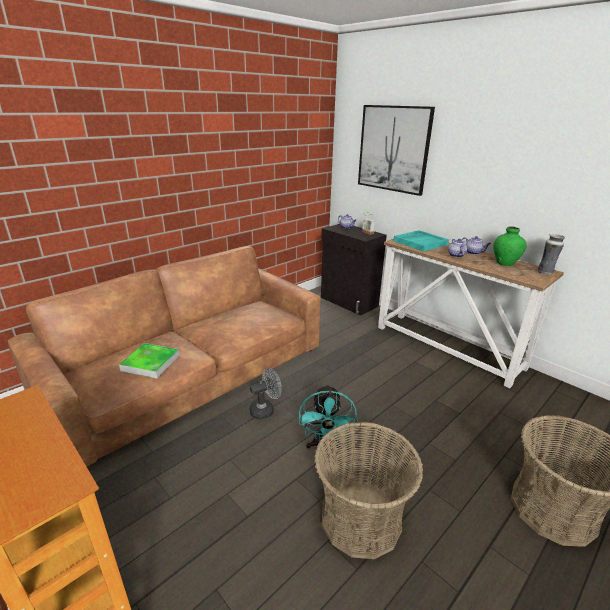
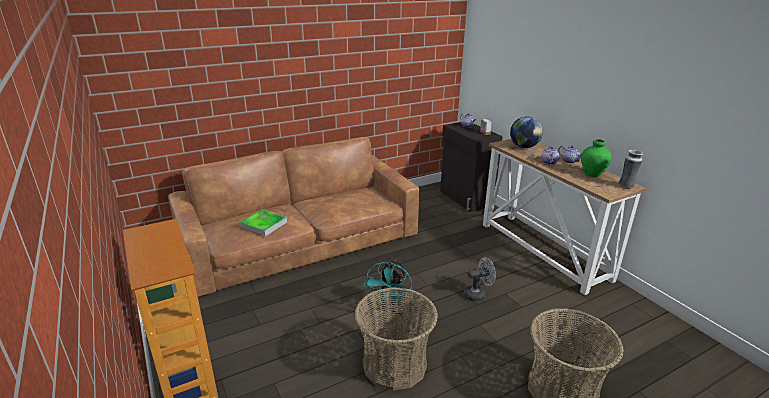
camera: 15 degrees right, 0 degrees up
(265, 410) = (351, 278): grey fan -> grey fan (478, 294)
(393, 149) = (511, 55): picture -> none
(420, 242) = (524, 147): turquoise tray -> globe

